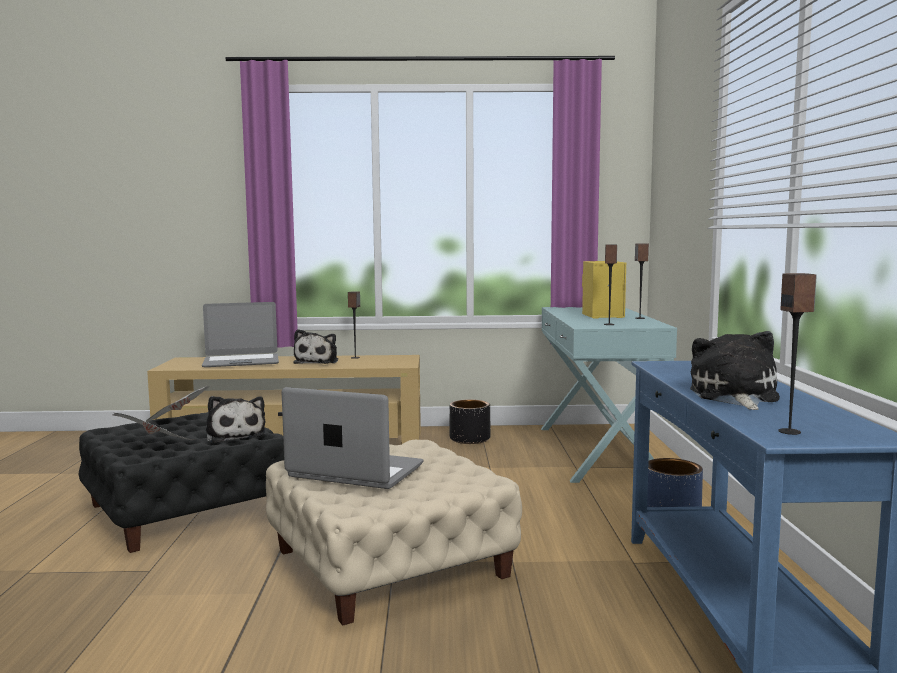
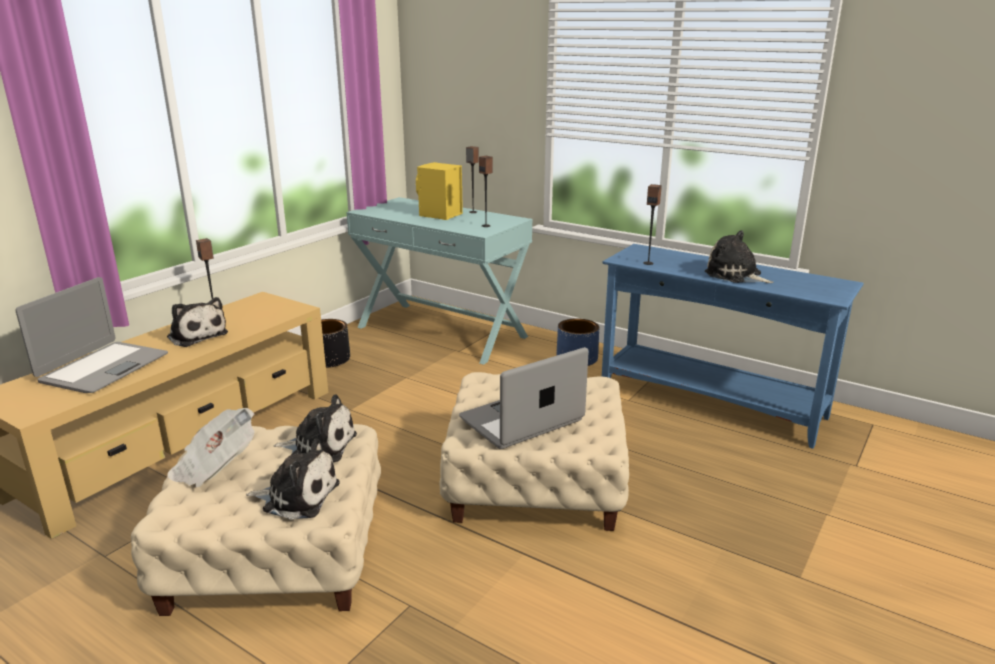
camera: 55 degrees left, 15 degrees up
(155, 447) = (297, 496): newspaper -> plush toy
(186, 510) = (277, 551): black ottoman -> beige ottoman
(790, 432) = (822, 293): speaker -> speaker (648, 263)

